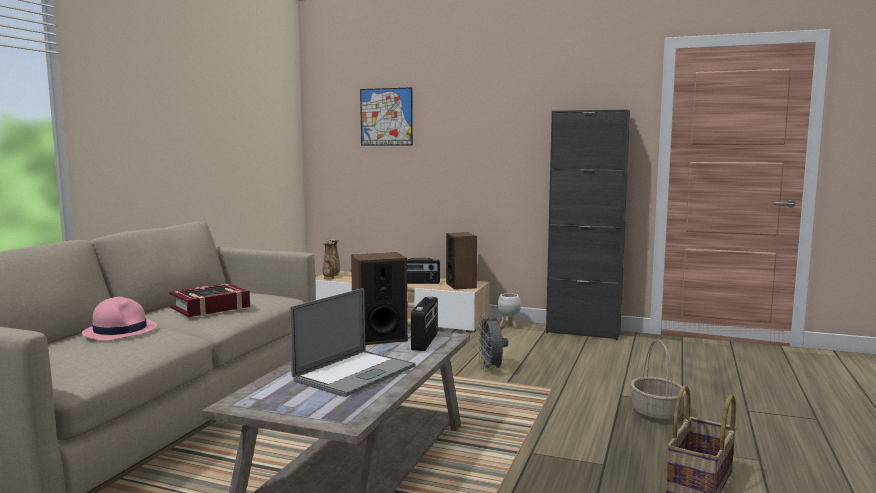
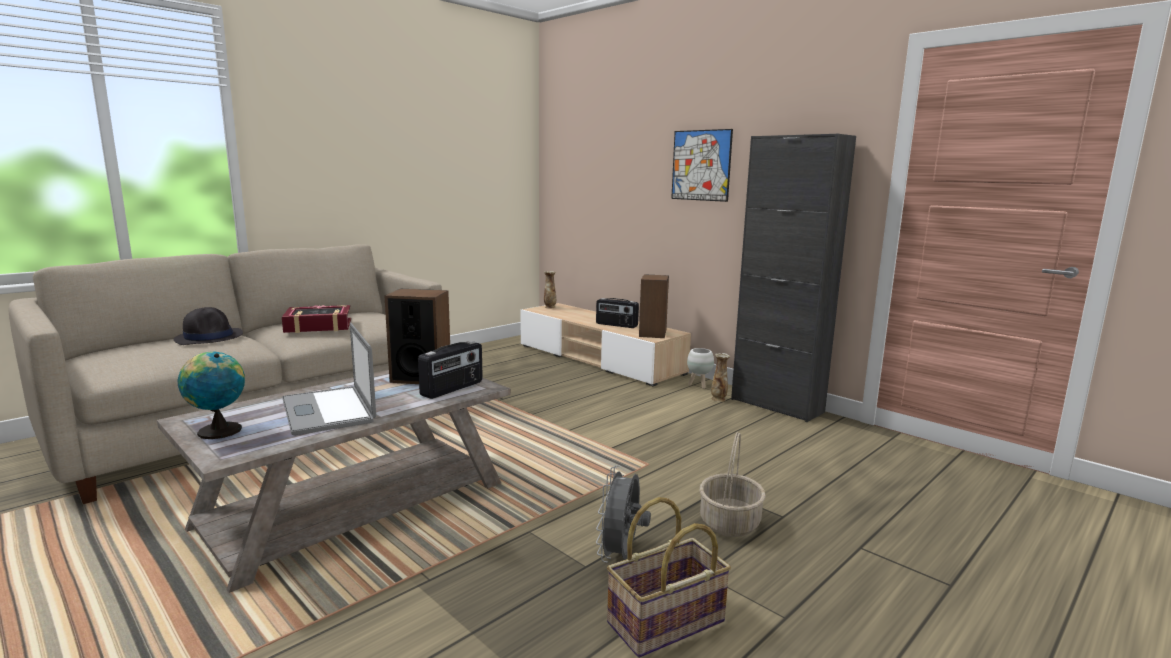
camera: 25 degrees right, 5 degrees up
(120, 330) = (209, 337): pink hat -> black hat
(289, 406) = (217, 431): none -> globe
(329, 278) = (540, 310): vase -> vase (718, 399)
(355, 373) = (328, 410): laptop -> laptop turned 90 degrees clockwise
(386, 117) = (606, 144): picture -> picture (701, 165)
(491, 370) = (614, 430): grey fan -> grey fan (621, 556)

